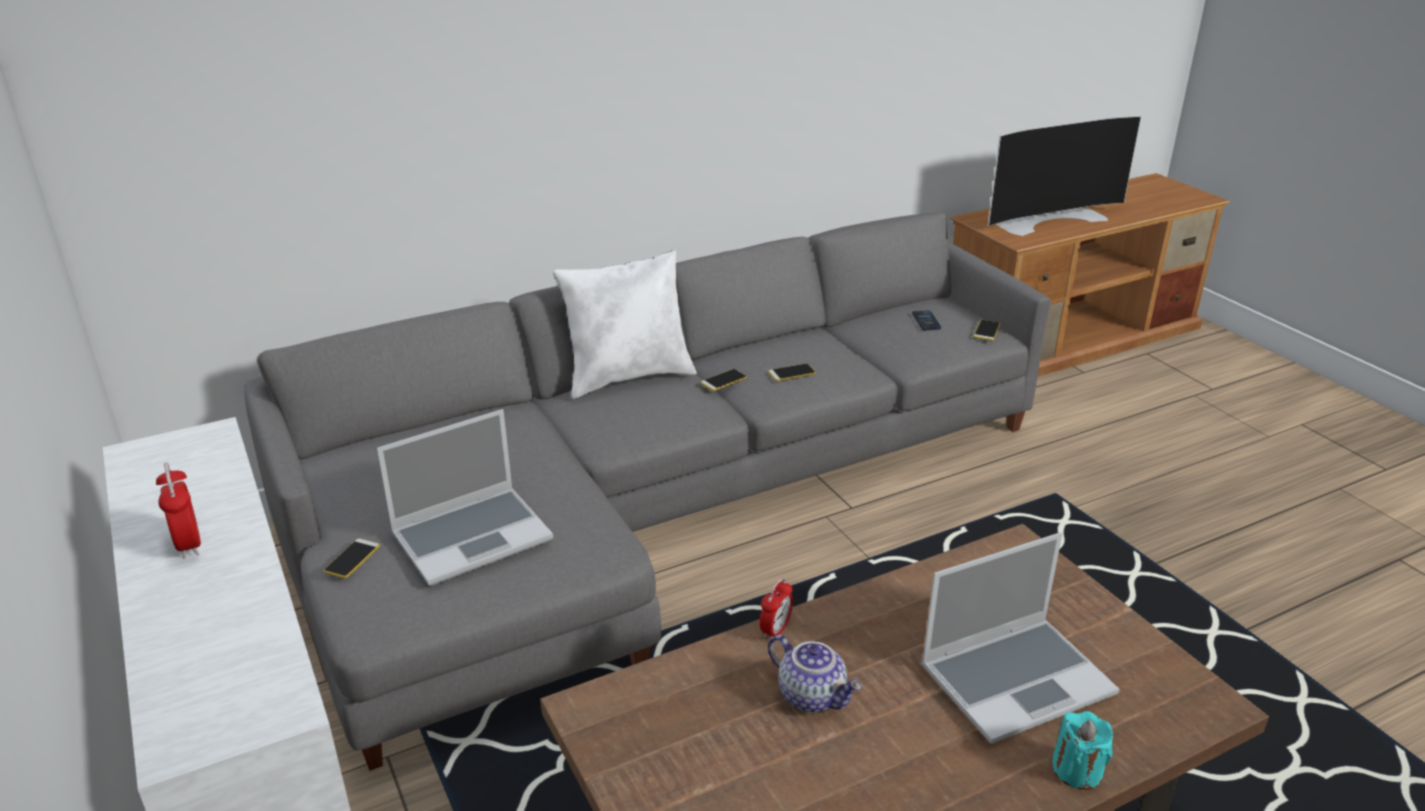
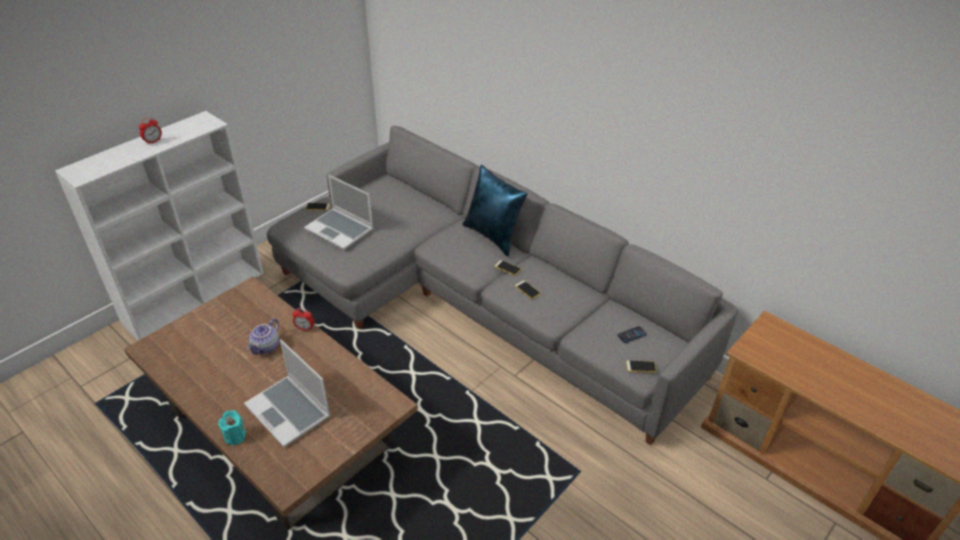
camera: 70 degrees right, 10 degrees up
(628, 377) = (493, 236): white pillow -> blue pillow
(1049, 219) = (808, 365): television -> none

